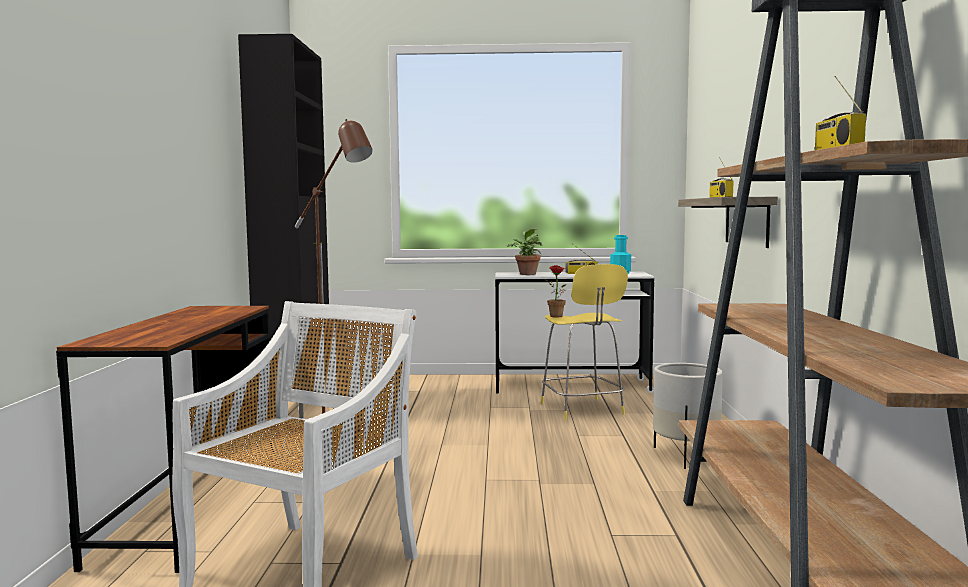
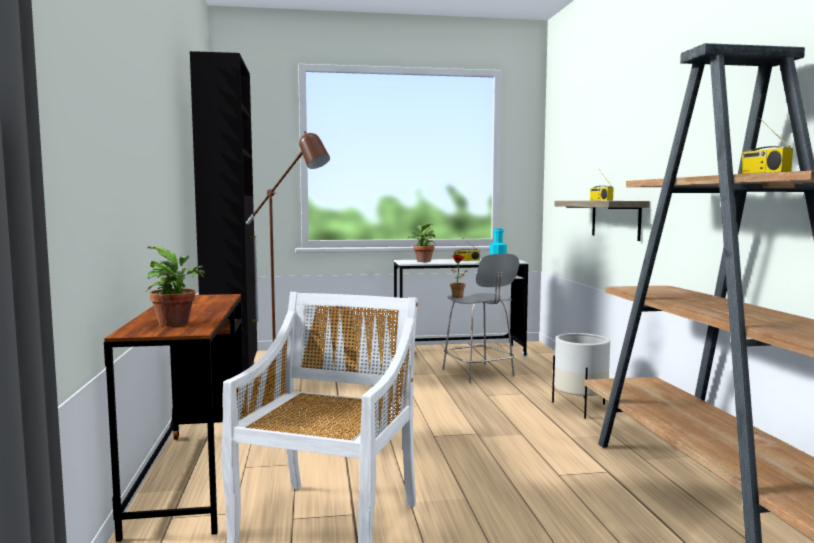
camera: 10 degrees left, 0 degrees up
(150, 334) = (176, 324): none -> potted plant
(582, 410) = (479, 373): yellow stool -> grey stool

